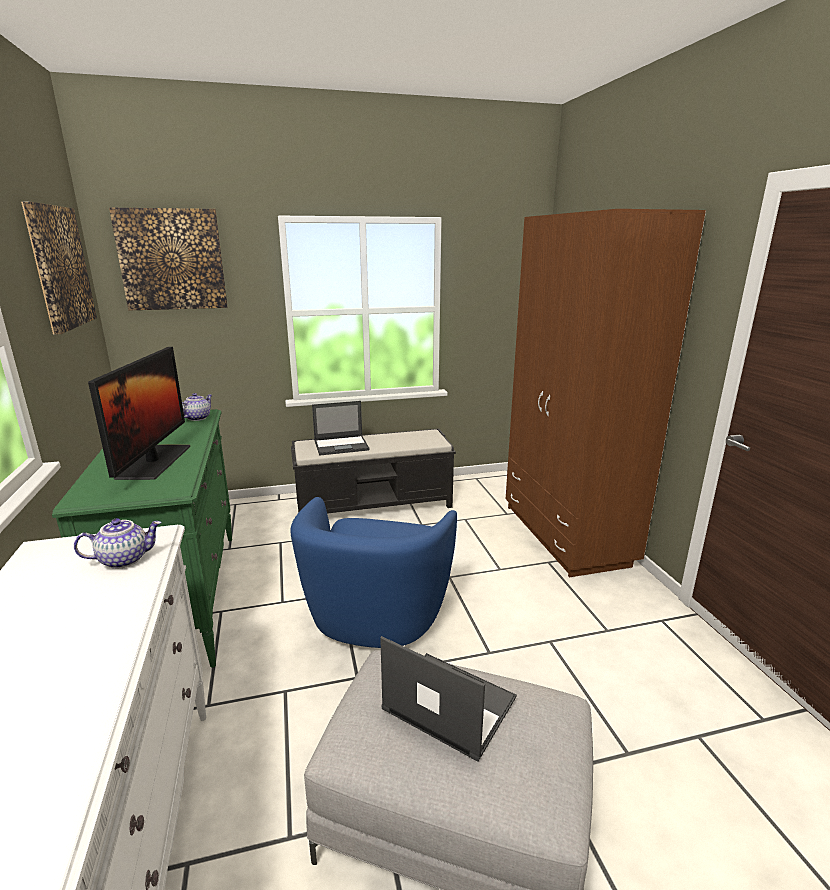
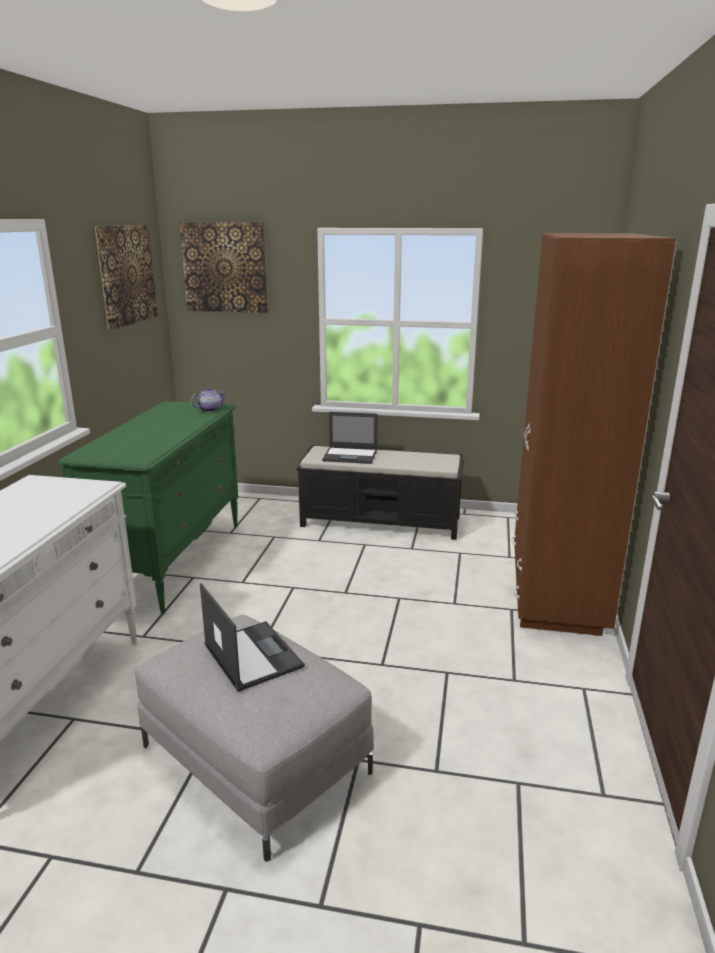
camera: 25 degrees right, 0 degrees up
(125, 559) = (71, 495): teapot -> none
(155, 461) = (148, 438): monitor -> none
(376, 618) = (307, 613): blue armchair -> none

